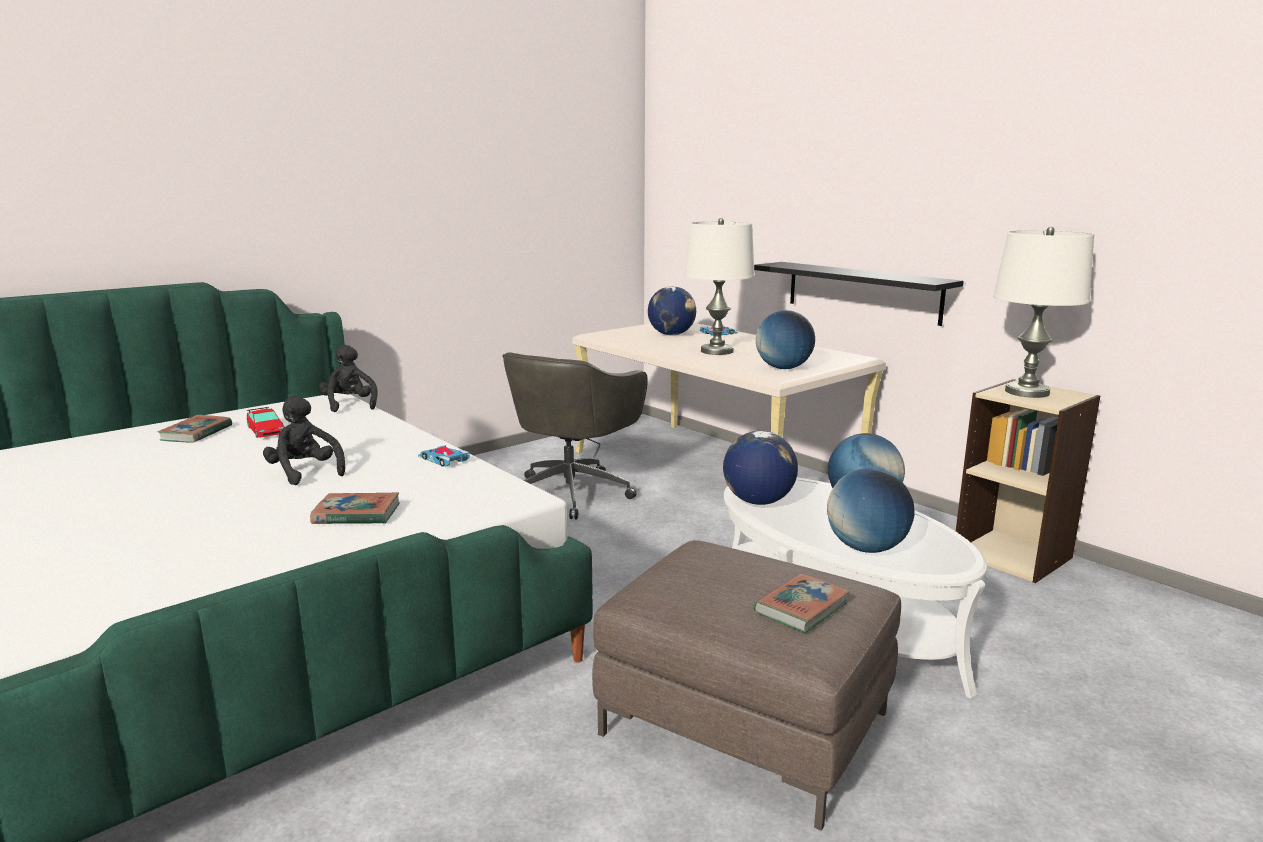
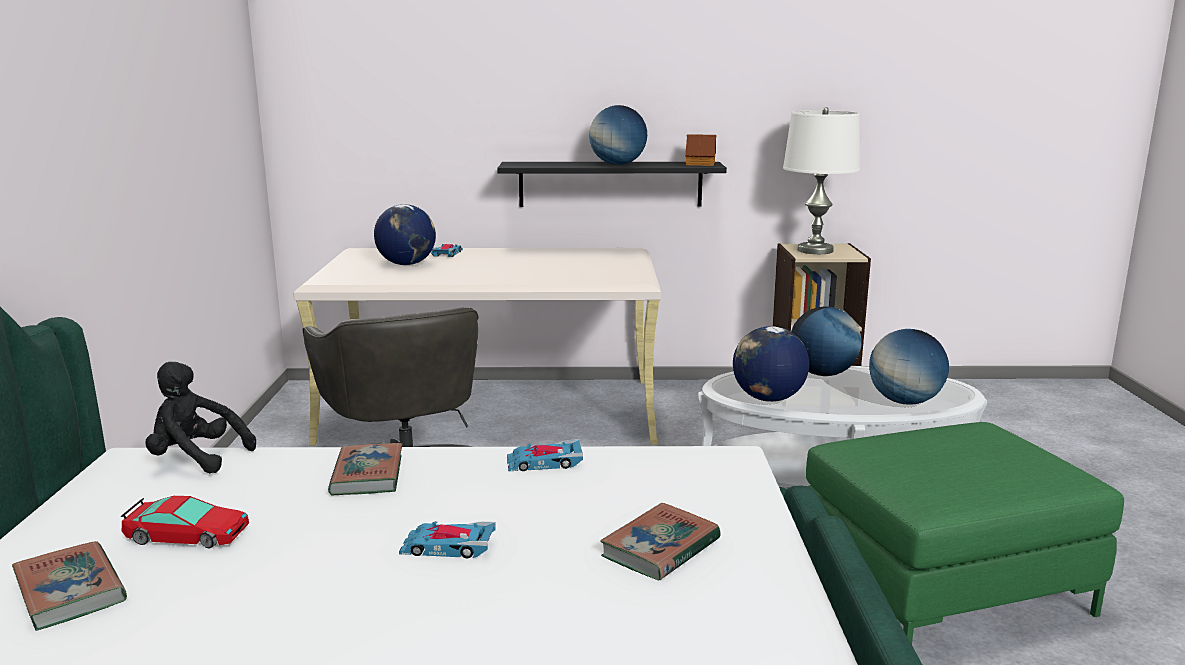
camera: 50 degrees left, 0 degrees up
(305, 473) = (447, 546): black plush toy -> toy car
(716, 351) = (509, 270): white table lamp -> none
(744, 723) = (943, 586): brown ottoman -> green ottoman
(783, 368) = (615, 272): globe -> globe (618, 164)
(801, 608) = (1005, 452): book -> book (367, 475)
(930, 280) = (701, 163): none -> toy house

